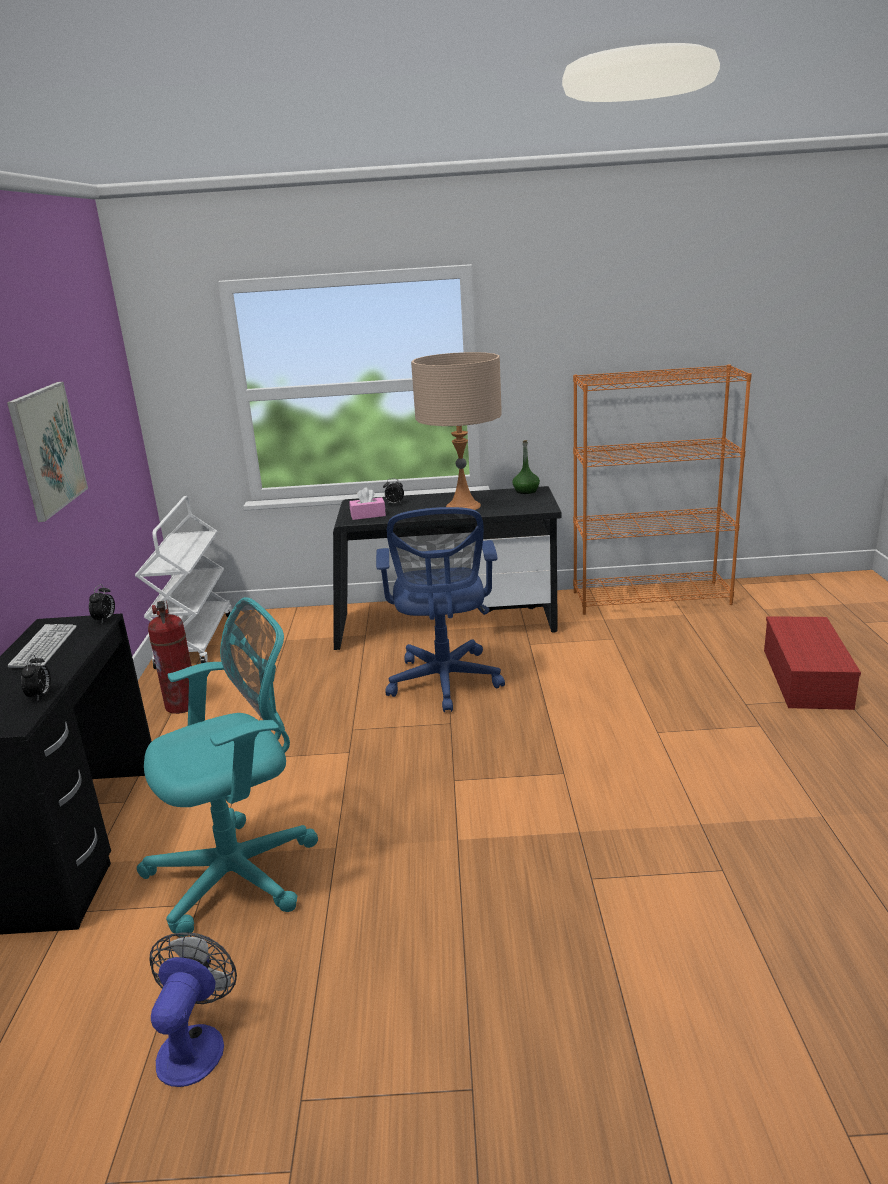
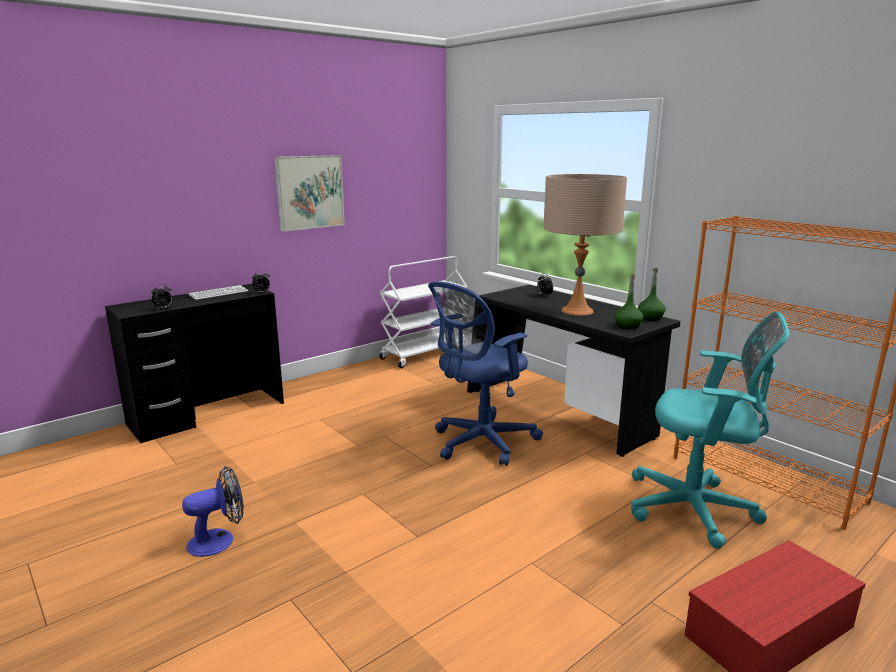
camera: 50 degrees right, 5 degrees down
(182, 705) = (353, 380): fire extinguisher -> none
(195, 1043) = (65, 511): fan -> fan (219, 540)
(241, 872) = (211, 464): turquoise office chair -> turquoise office chair (696, 510)
(368, 515) = (509, 296): pink tissue box -> none
(532, 503) = (627, 326): none -> green bottle

